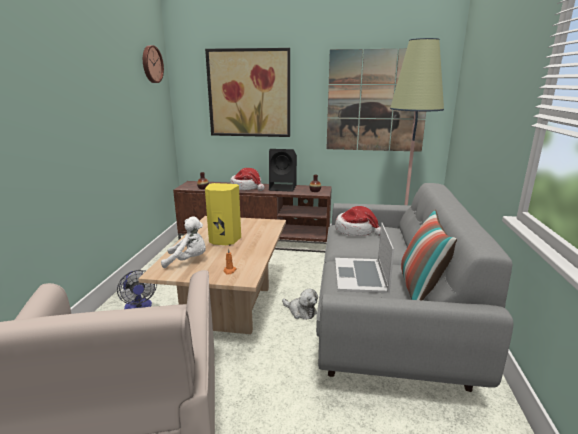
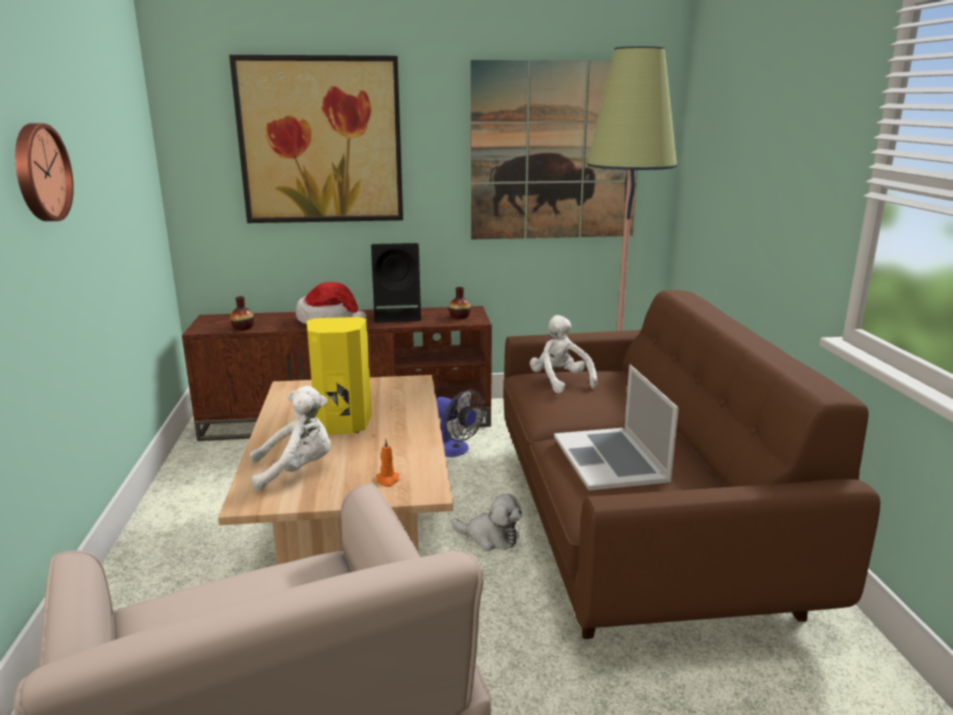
camera: 15 degrees left, 0 degrees up
(139, 308) = (176, 579): fan -> fan (454, 450)
(151, 64) = (125, 86): wall clock -> wall clock (39, 173)
(356, 230) = (560, 382): hat -> white plush toy
(386, 317) = (635, 525): grey sofa -> brown sofa
(420, 289) = (712, 469): pillow -> none

